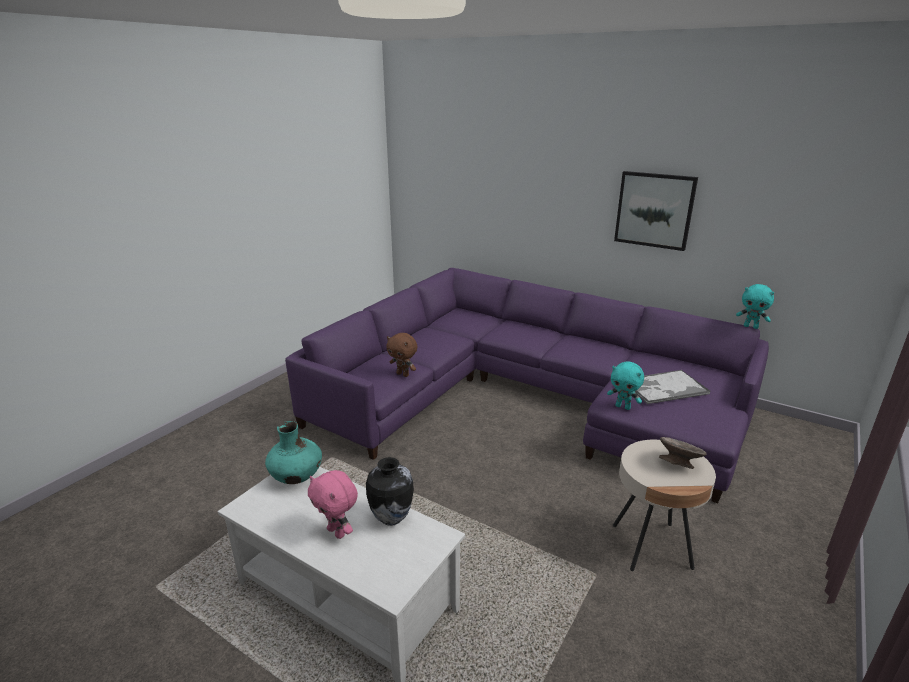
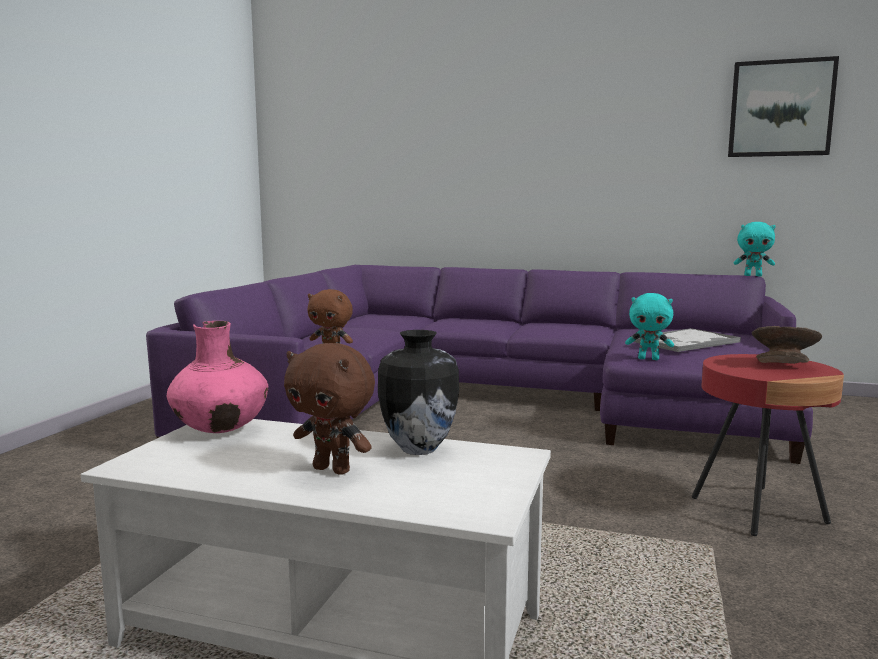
camera: 15 degrees left, 15 degrees down
(297, 477) = (221, 430): turquoise vase -> pink vase
(337, 532) = (333, 469): pink plush toy -> brown plush toy
(651, 546) = (758, 510): beige side table -> red side table
(654, 210) = (614, 158): picture -> picture (780, 108)

